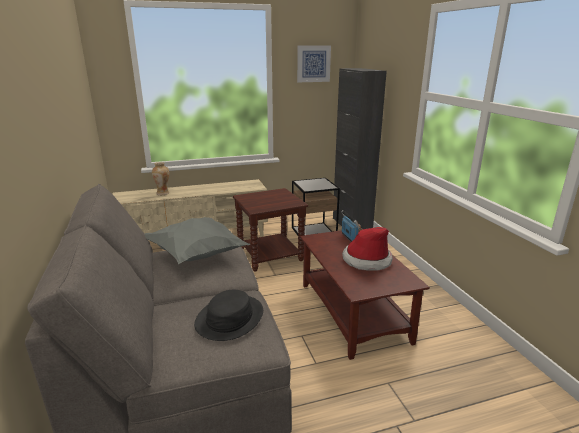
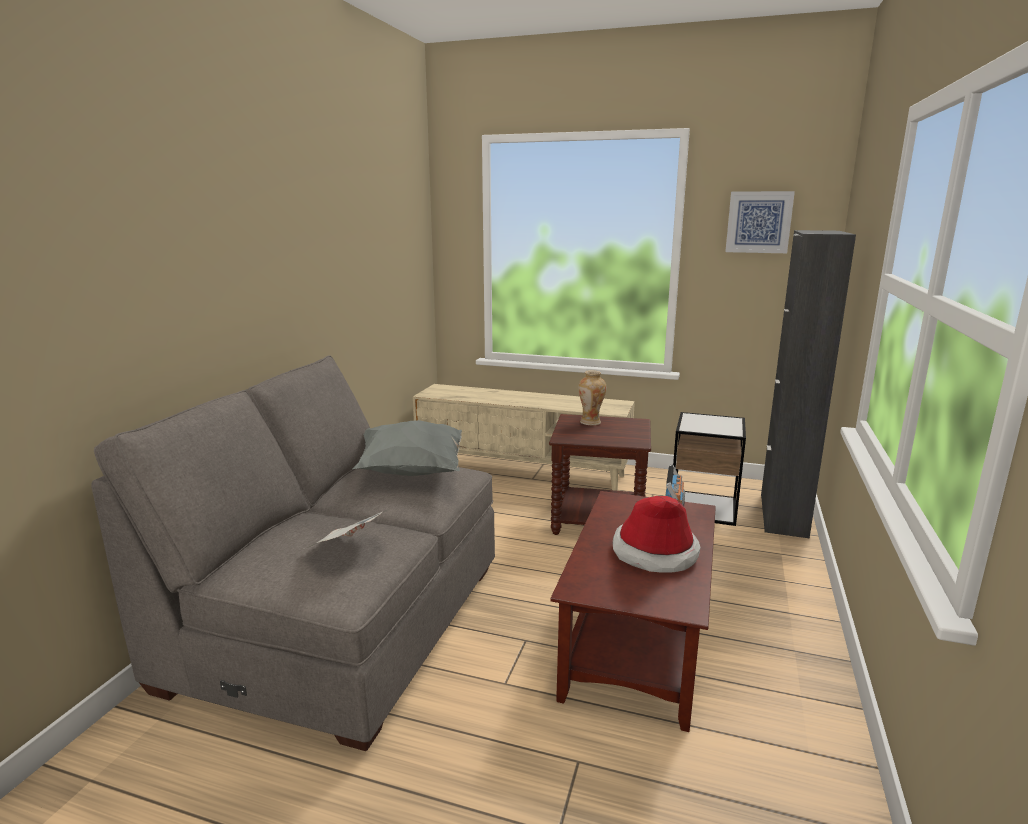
camera: 35 degrees right, 5 degrees down
(163, 193) = (485, 395): vase -> vase (590, 422)
(229, 318) = (348, 550): black hat -> newspaper

